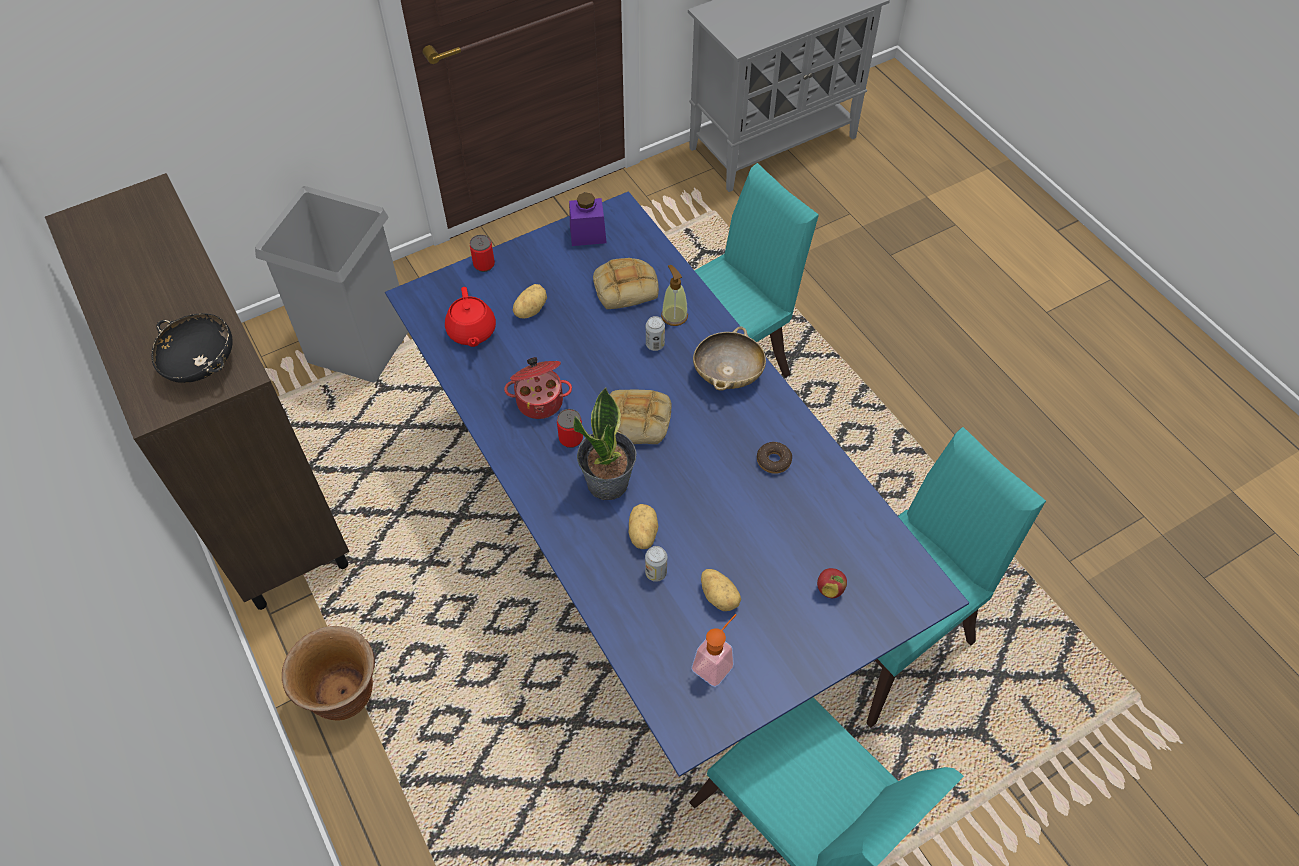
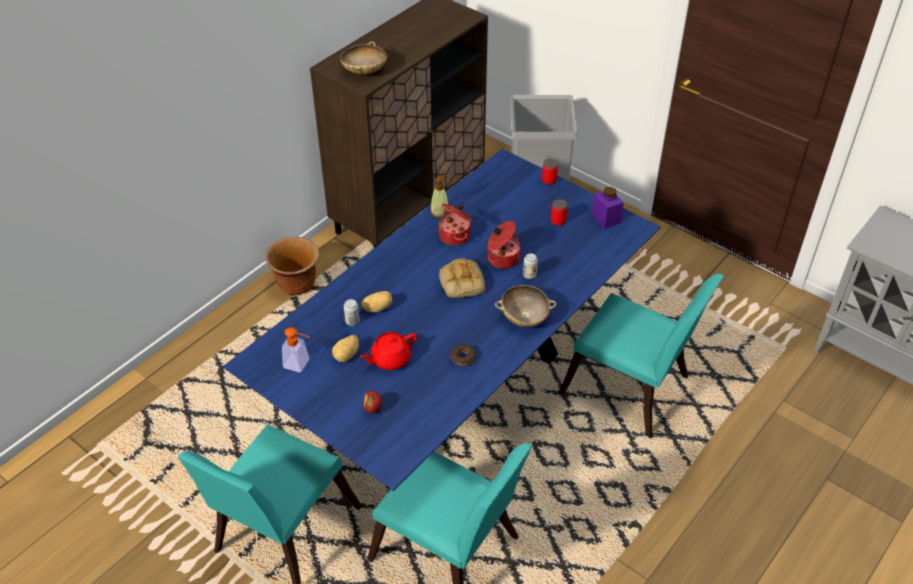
camera: 70 degrees right, 10 degrees down
(201, 364) = (364, 71): black bowl -> beige bowl
(471, 332) = (492, 192): red teapot -> red teapot (390, 359)
(530, 310) = (524, 211): potato -> none
(571, 439) = (433, 257): can -> can (558, 221)
(608, 483) = (408, 283): potted plant -> none
(610, 363) = (502, 258): none -> cooking pot
(626, 287) = (571, 248): bread -> none
(674, 316) = (560, 278): soap dispenser -> soap dispenser (439, 212)

